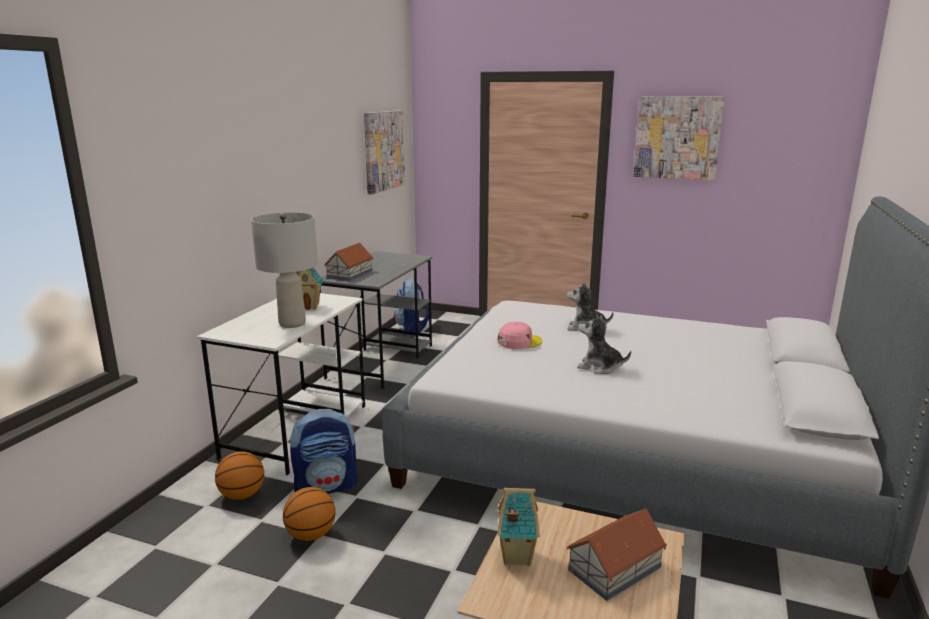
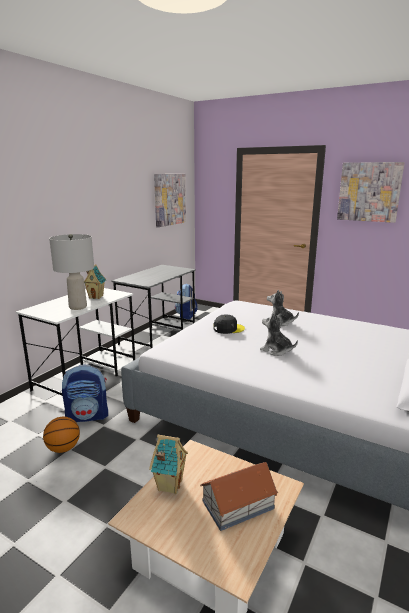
camera: 10 degrees right, 0 degrees up
(242, 495) = (34, 416): basketball -> none
(350, 274) = (135, 278): toy house -> none
(519, 342) = (228, 328): pink cap -> black cap

